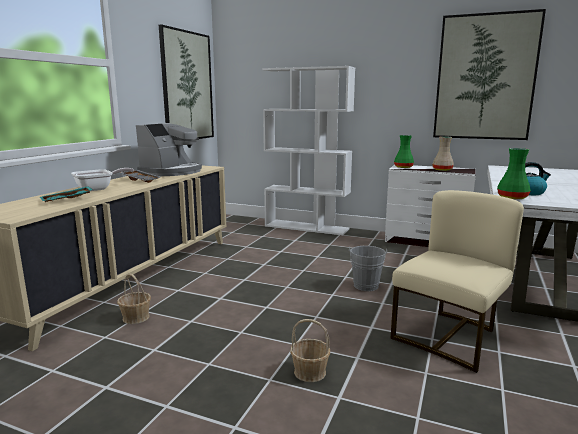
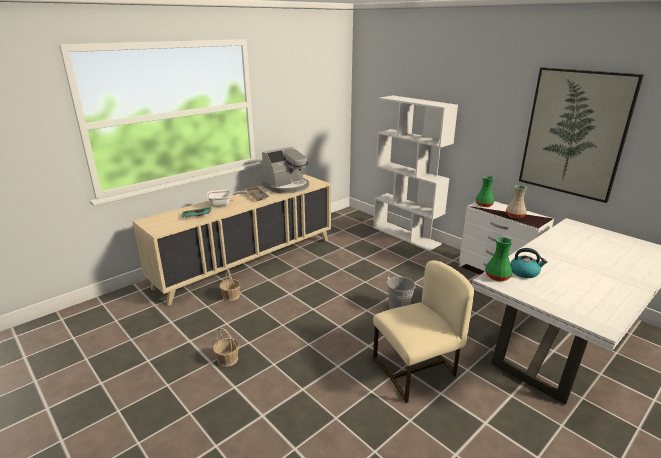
camera: 25 degrees right, 10 degrees up
(187, 86) = (320, 107): picture -> none
(310, 372) = (300, 367): basket -> basket (227, 359)

